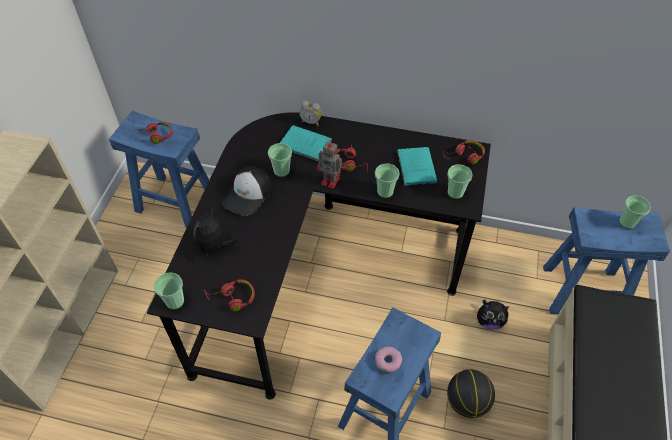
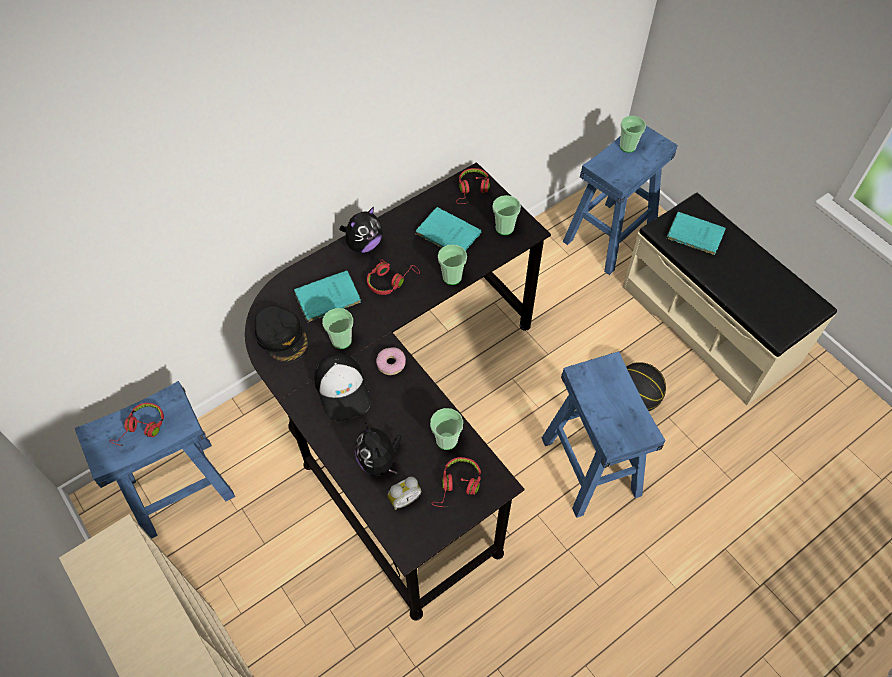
camera: 50 degrees left, 5 degrees up
(175, 301) = (415, 540): cup -> cup (446, 440)
(257, 144) = (282, 337): none -> black cap
(311, 122) = (303, 272): alarm clock -> alarm clock (404, 499)
(331, 181) = (397, 309): toy robot -> none
(388, 361) = (612, 411): donut -> donut (391, 363)
(489, 321) = (578, 322): plush toy -> plush toy (363, 244)
(613, 322) = (693, 234): none -> turquoise book

